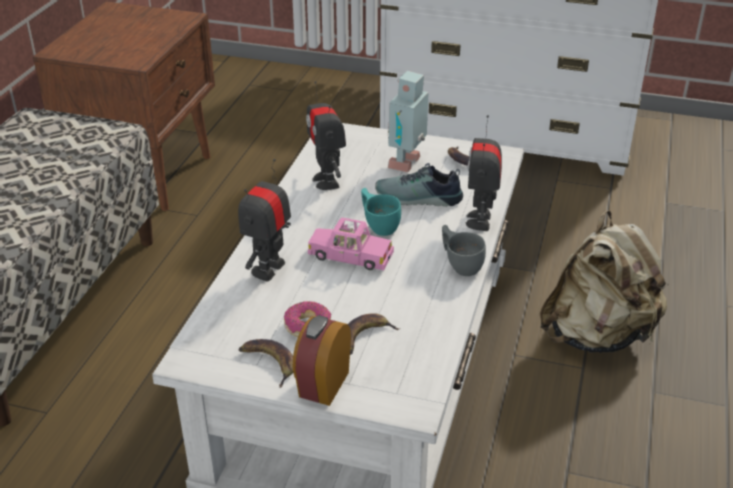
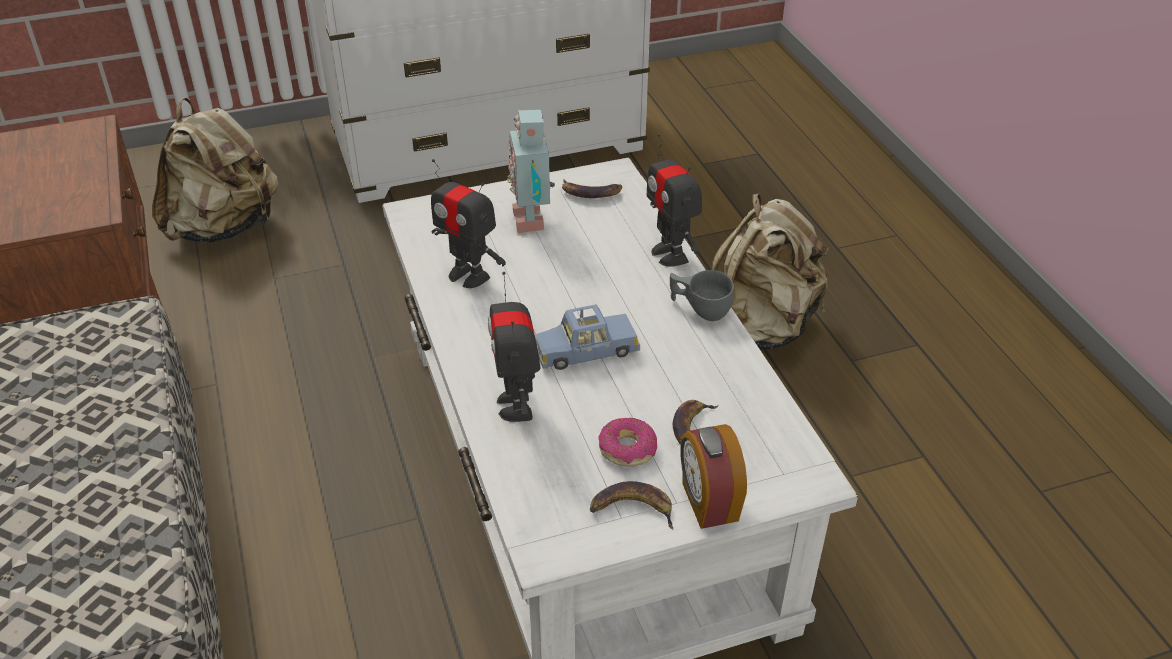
camera: 35 degrees left, 5 degrees up
(287, 126) = (225, 227): none -> beige backpack
(350, 256) = (586, 351): pink toy car -> blue toy car
(379, 224) = (577, 302): turquoise cup -> none
(418, 199) = (586, 256): shoe -> none

